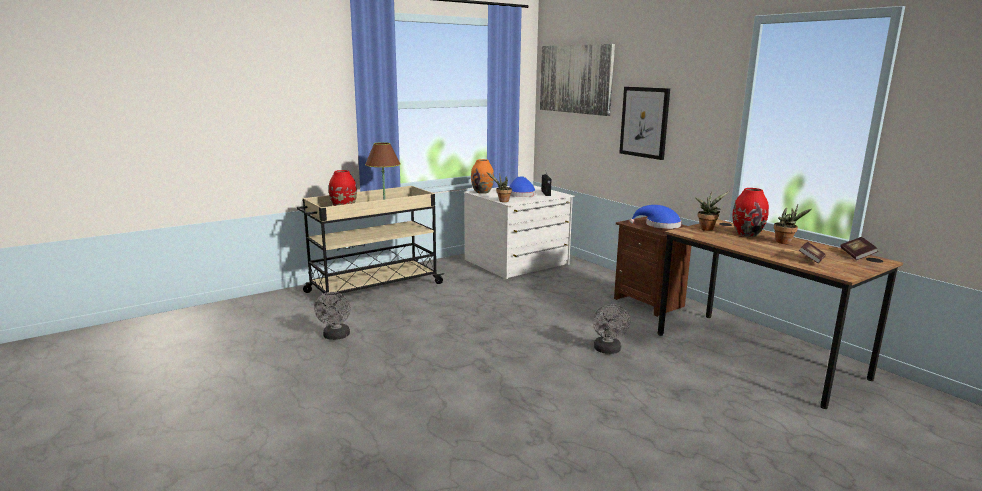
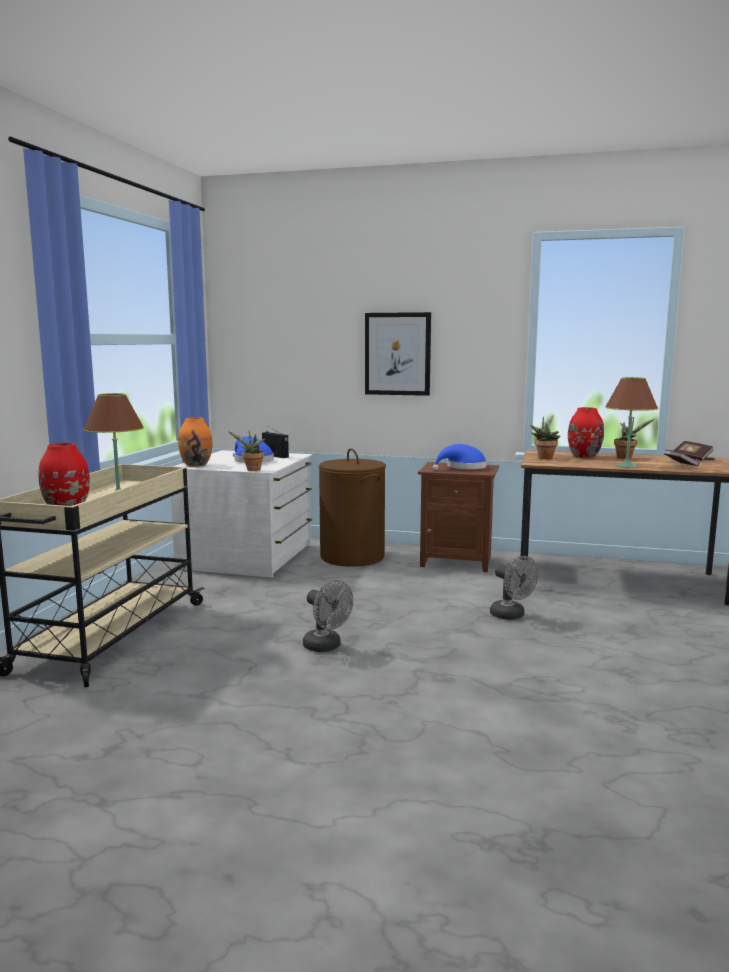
camera: 40 degrees left, 5 degrees down
(336, 337) = (182, 716): grey fan -> grey fan (326, 647)
(576, 79) = (281, 307): picture -> none
(581, 279) = (352, 557): none -> brown laundry basket
(753, 249) = (627, 466): none -> brown table lamp

